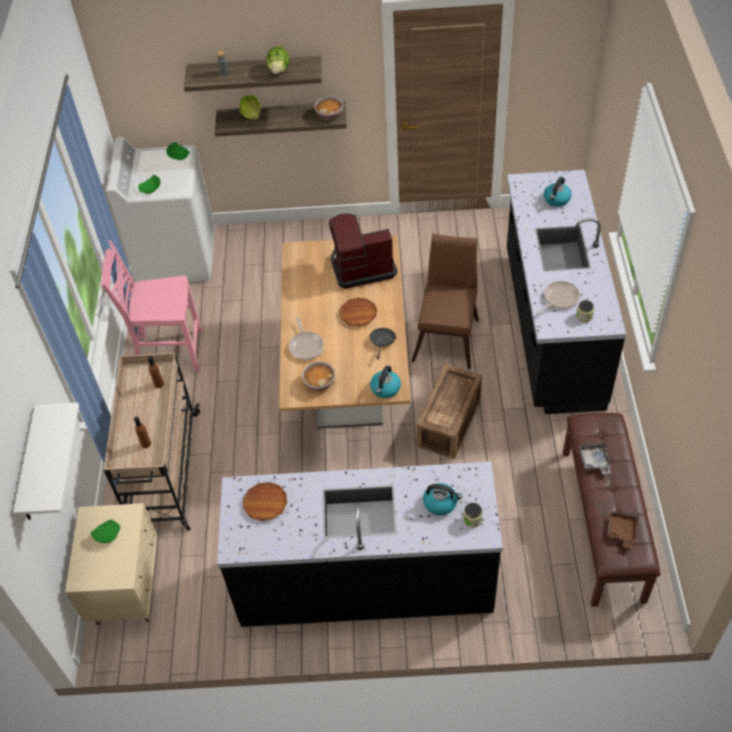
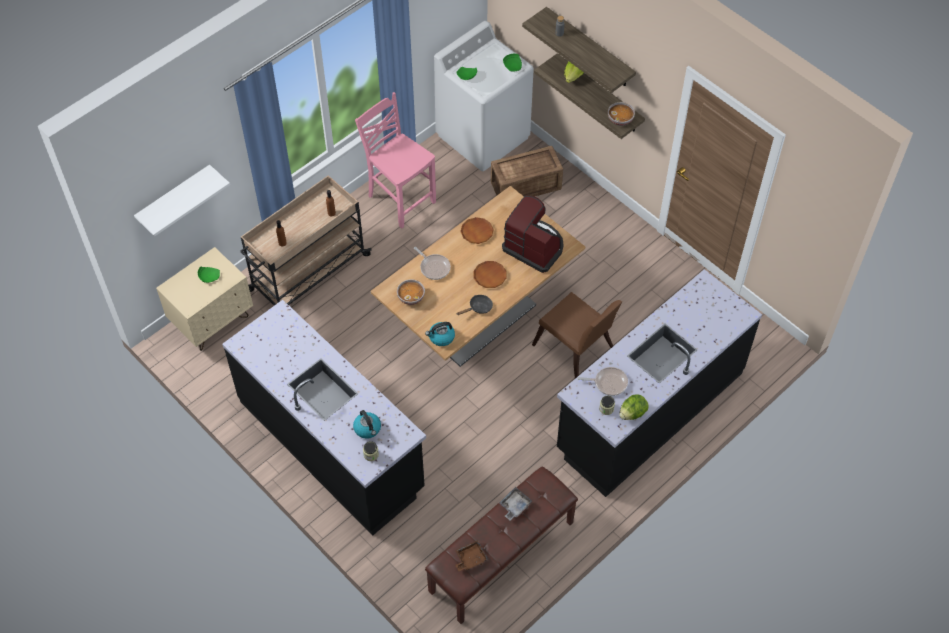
camera: 45 degrees right, 5 degrees up
(265, 503) = (284, 336): brown plate -> brown plate (477, 232)
(278, 70) = (594, 60): lettuce -> lettuce (632, 413)
(306, 346) = (434, 267): frying pan -> frying pan turned 75 degrees counterclockwise
(447, 336) = (576, 350): brown chair -> brown chair turned 75 degrees clockwise
(451, 422) = (501, 406): crate -> crate (527, 186)
(556, 199) = (709, 317): kettle -> none

